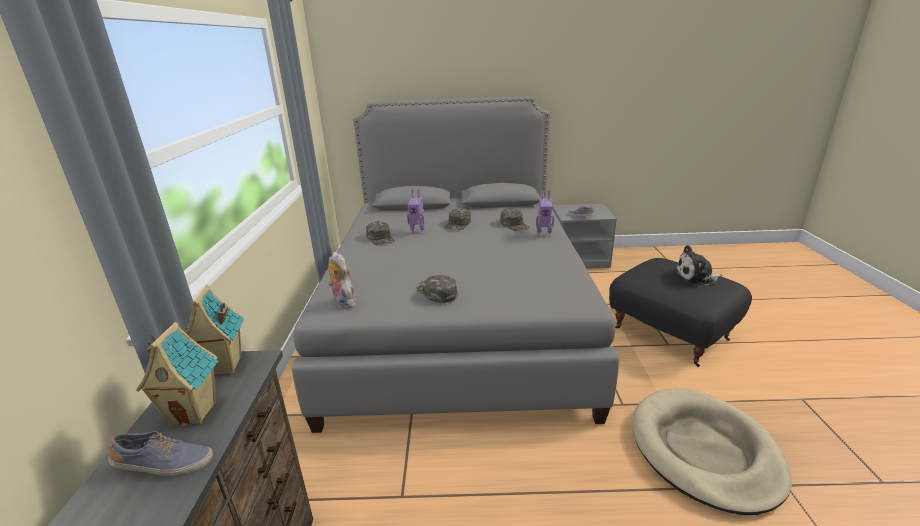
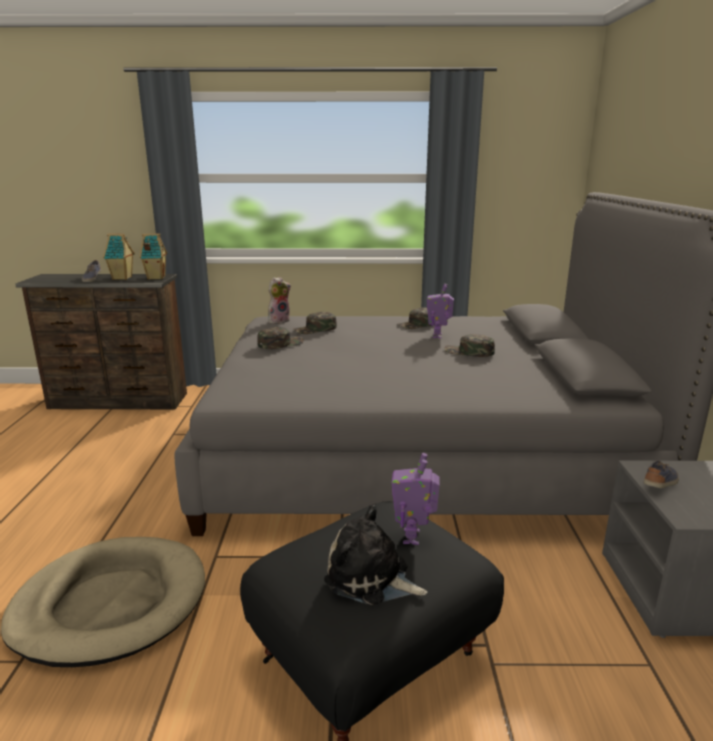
camera: 90 degrees right, 5 degrees down
(514, 224) = (475, 380): green cap -> green cap (315, 329)
(543, 234) = (436, 394): toy robot -> toy robot (413, 536)
(696, 277) = (371, 578): plush toy -> plush toy turned 60 degrees counterclockwise

